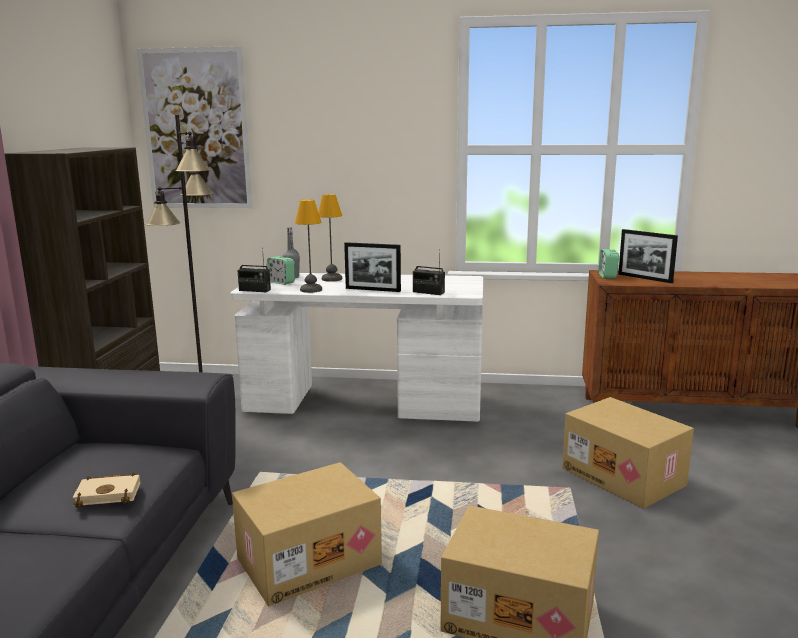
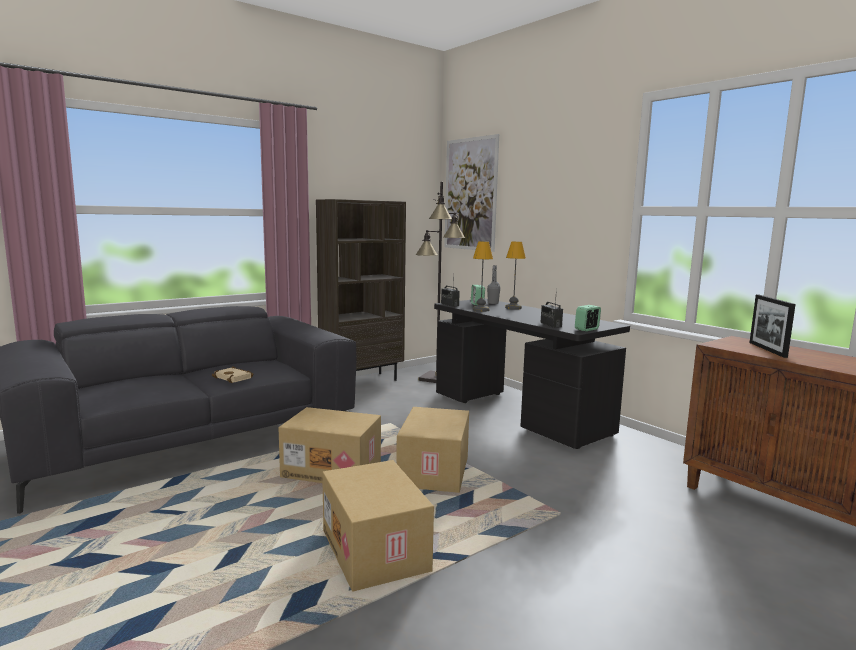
camera: 45 degrees right, 5 degrees down
(364, 405) = (518, 414): white desk -> black desk
(373, 289) = (518, 317): picture frame -> none
(607, 276) = (731, 341): alarm clock -> alarm clock (587, 329)
(624, 476) = (627, 529): cardboard box -> cardboard box (435, 472)

